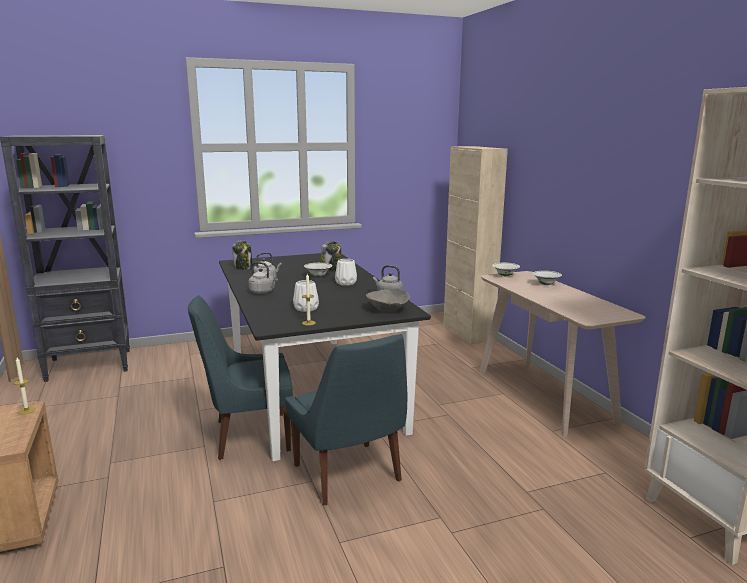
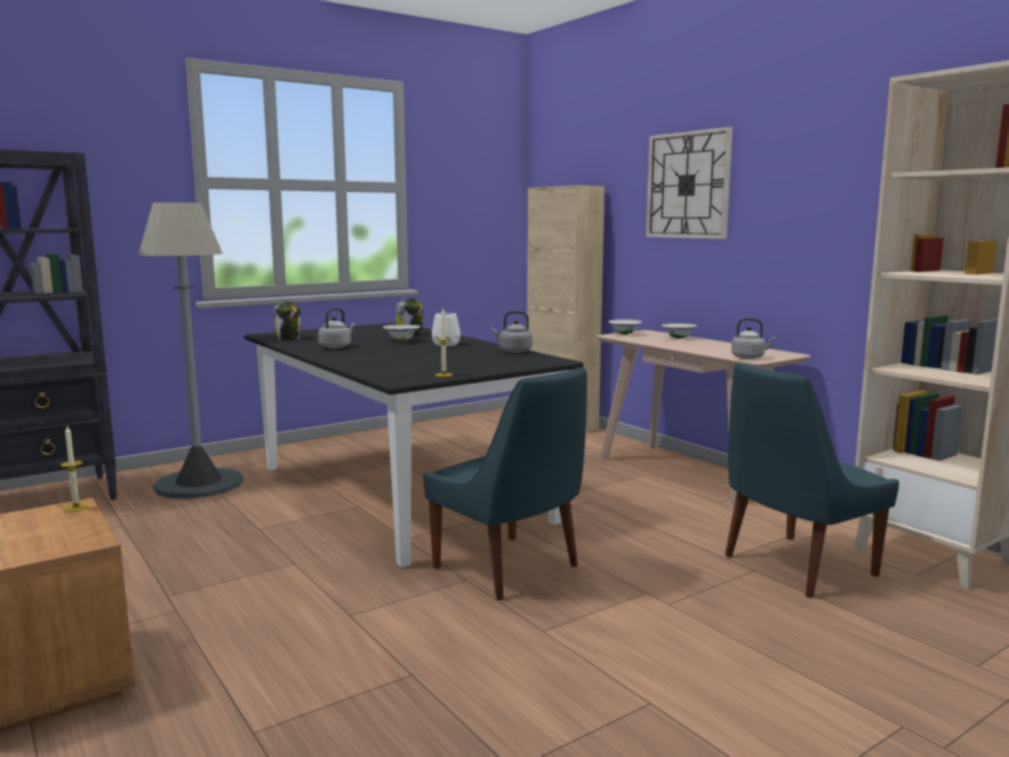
camera: 15 degrees left, 5 degrees down
(184, 364) = (199, 484): none -> grey floor lamp
(248, 436) = (349, 547): blue chair -> blue chair (794, 567)
(263, 292) = (347, 356): grey kettle -> grey kettle (749, 357)
(306, 308) = (425, 365): white vase -> none
(388, 310) = (527, 361): grey bowl -> none
(566, 155) = (688, 185): none -> wall clock

